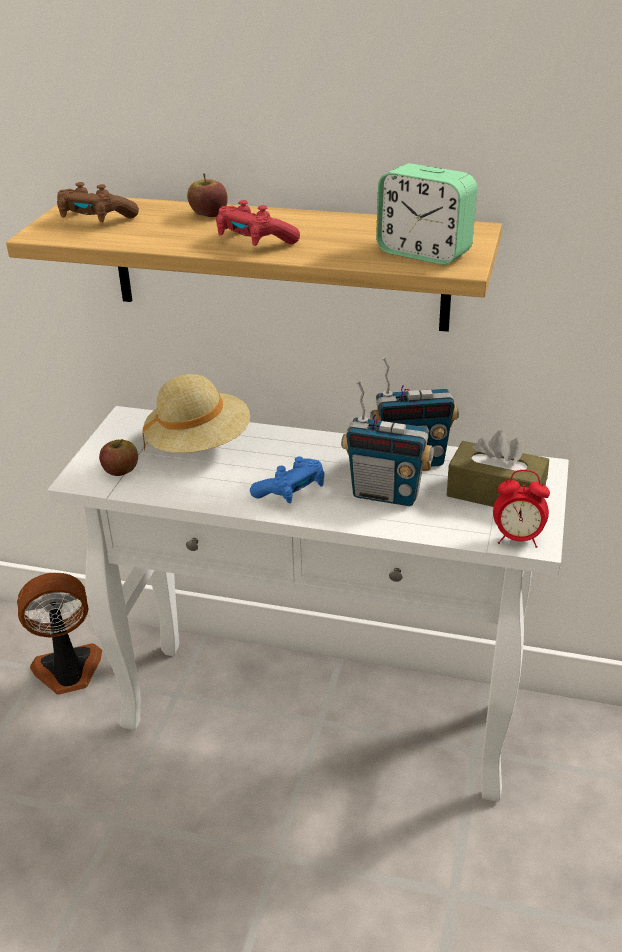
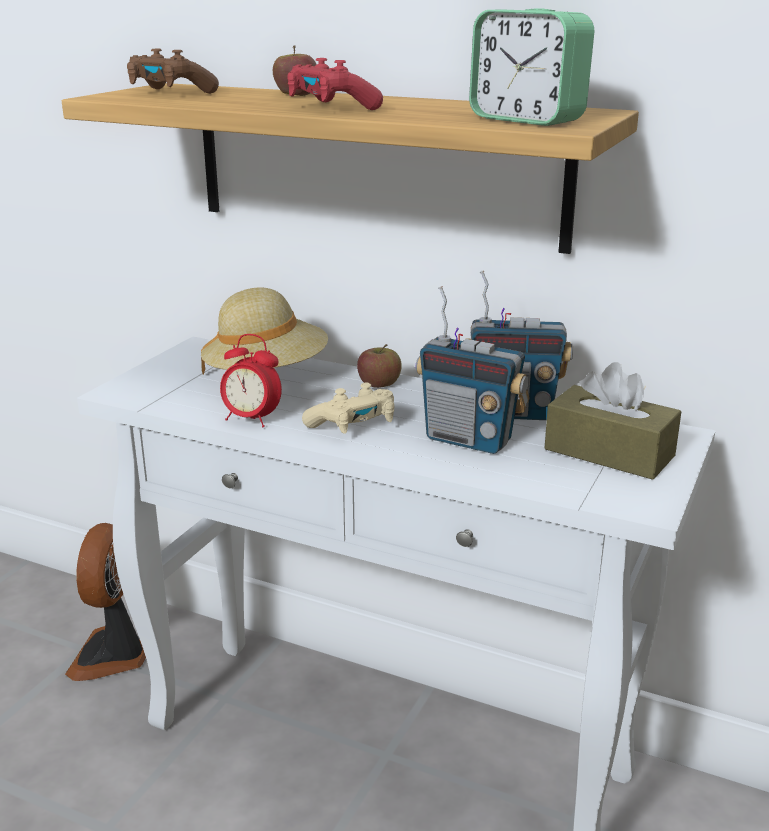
camera: 10 degrees right, 10 degrees down
(68, 671) = (113, 656): fan -> fan turned 75 degrees counterclockwise
(121, 470) = (167, 389): apple -> apple (379, 384)
(291, 491) = (353, 426): blue game controller -> beige game controller
(517, 539) = (624, 500): alarm clock -> alarm clock (251, 419)

